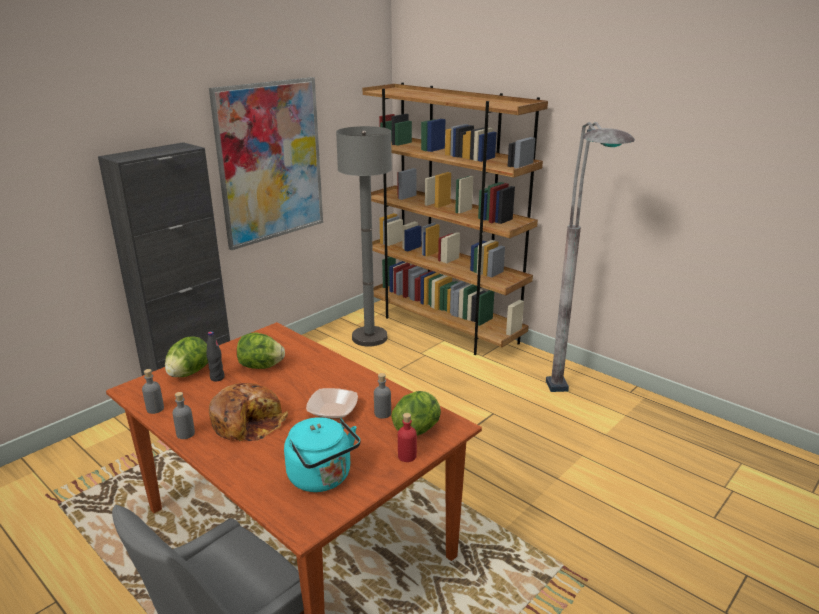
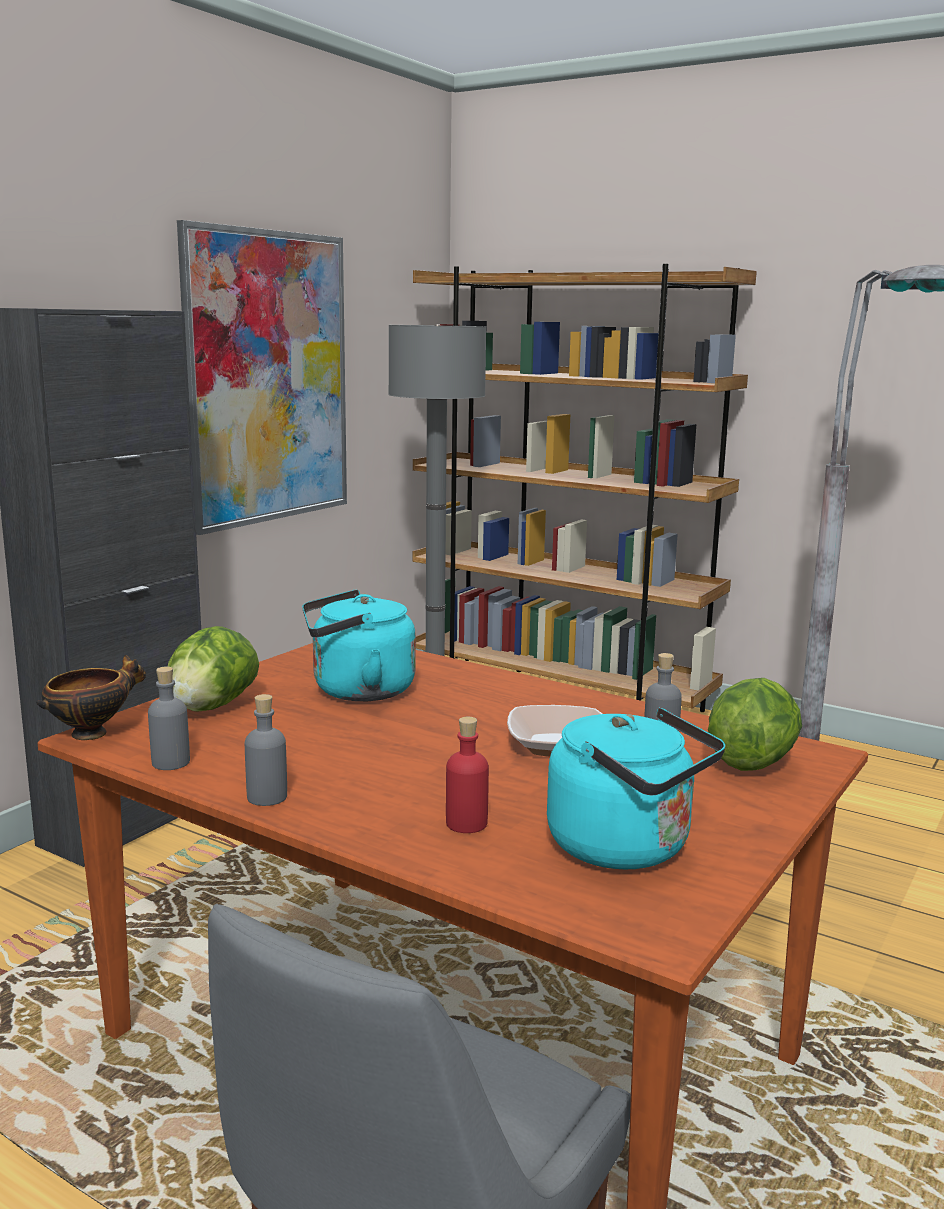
camera: 10 degrees left, 10 degrees down
(130, 387) = (92, 732): none -> bowl
(217, 378) = (276, 711): black bottle -> none
(248, 422) = (393, 771): bread -> none
(261, 366) = (357, 691): lettuce -> turquoise kettle
(407, 456) = (769, 802): red bottle -> red bottle (466, 823)

